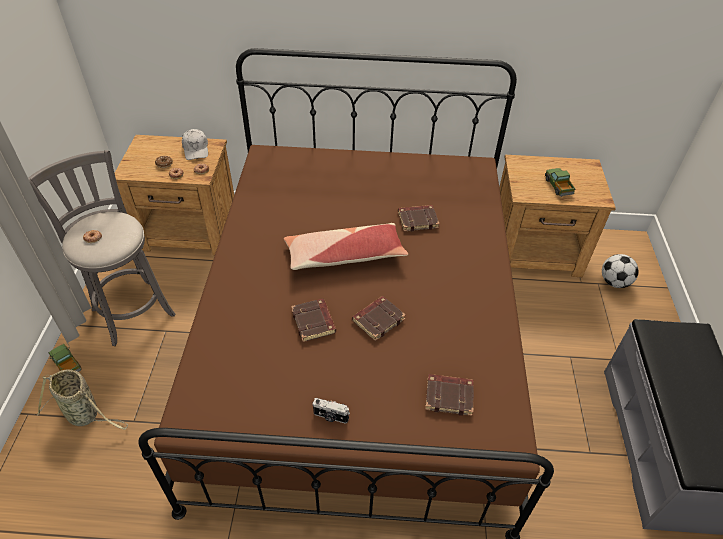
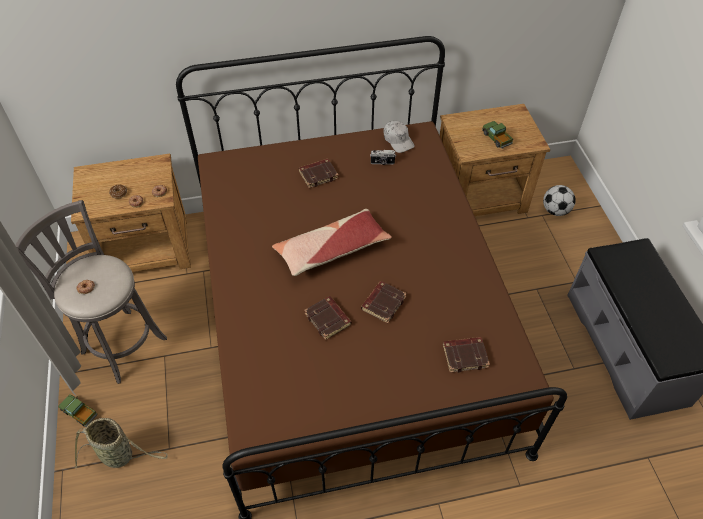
camera: 15 degrees left, 5 degrees up
(196, 149) = (144, 170): white cap -> white cap (398, 140)
(330, 417) = (374, 399): camera -> camera (382, 163)
(418, 220) = (385, 199): brown book -> brown book (318, 175)

